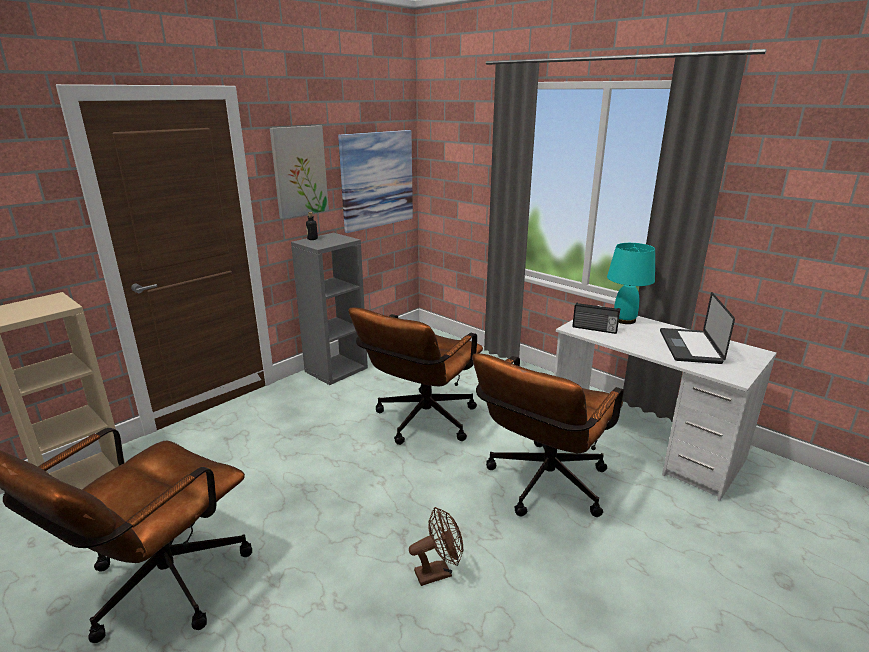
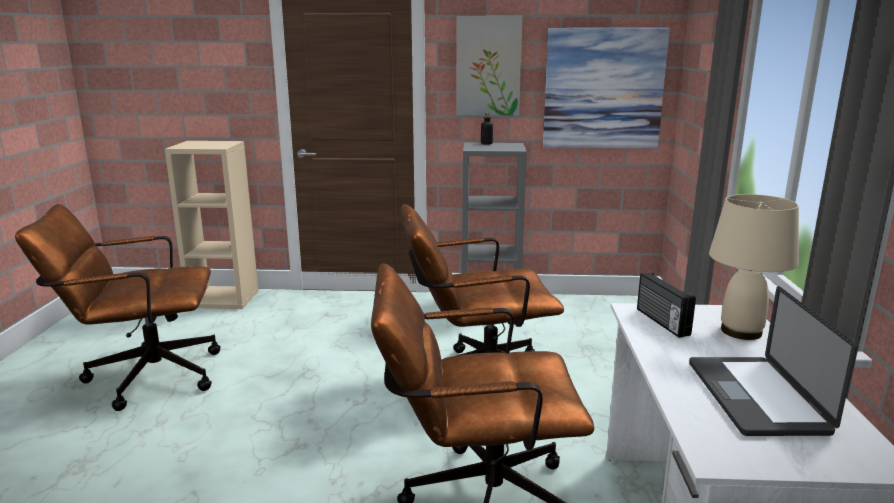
camera: 50 degrees right, 5 degrees down
(438, 572) = (266, 489): brown fan -> none
(624, 320) = (741, 331): turquoise table lamp -> beige table lamp
(689, 347) = (755, 397): laptop -> laptop turned 60 degrees counterclockwise

